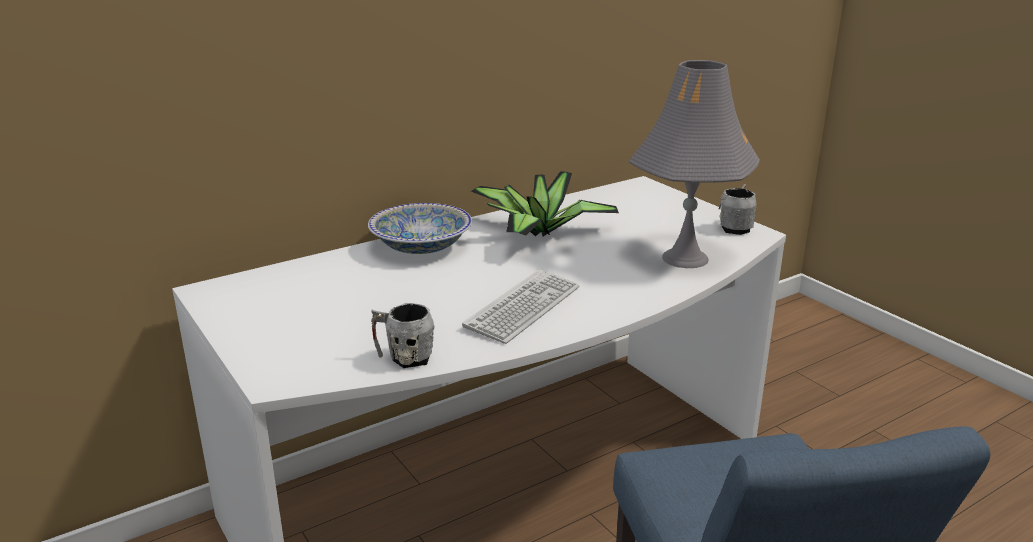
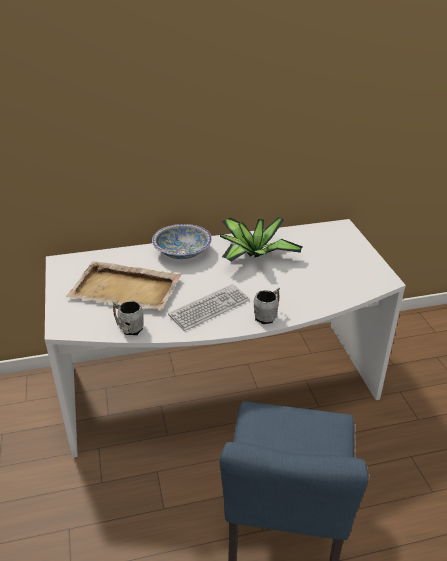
camera: 20 degrees right, 10 degrees up
(359, 308) = (126, 289): none -> beige tray
(685, 258) = (326, 291): grey table lamp -> none
(736, 227) = (377, 273): grey mug -> grey mug (267, 316)

